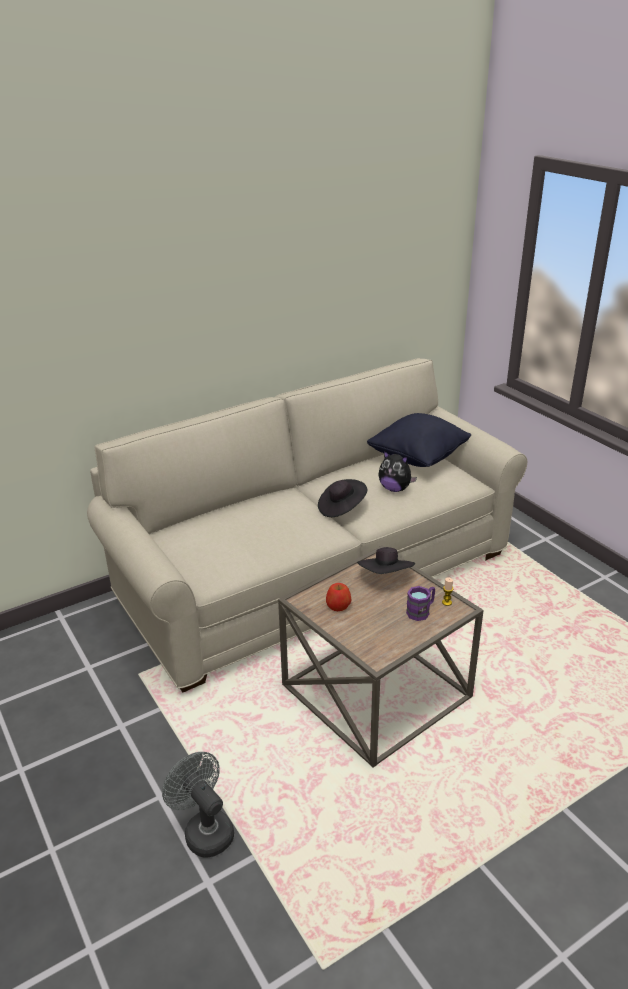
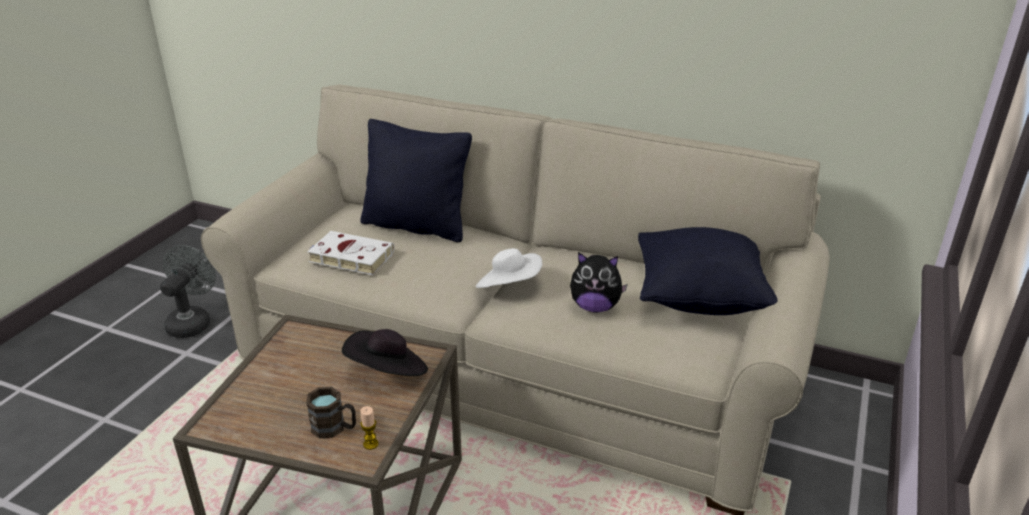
camera: 55 degrees right, 0 degrees up
(204, 830) = (68, 468): grey fan -> grey fan (192, 321)
(231, 514) = (417, 226): none -> black pillow
(239, 551) = (349, 257): none -> white book
(338, 605) = (301, 359): apple -> none
(341, 508) = (509, 287): black hat -> white hat
(395, 489) = (595, 307): plush toy -> plush toy turned 75 degrees counterclockwise
(421, 611) = (334, 428): purple mug -> brown mug

